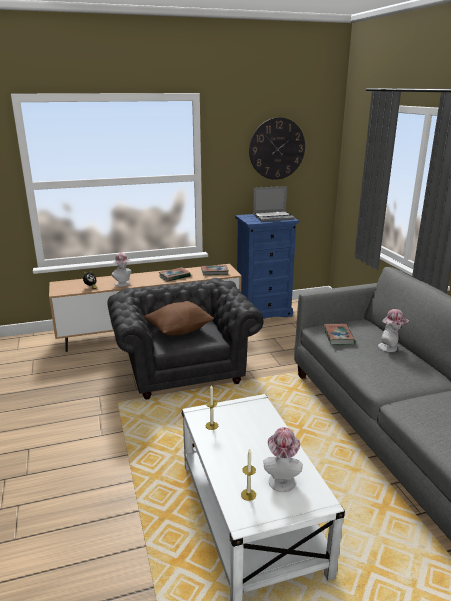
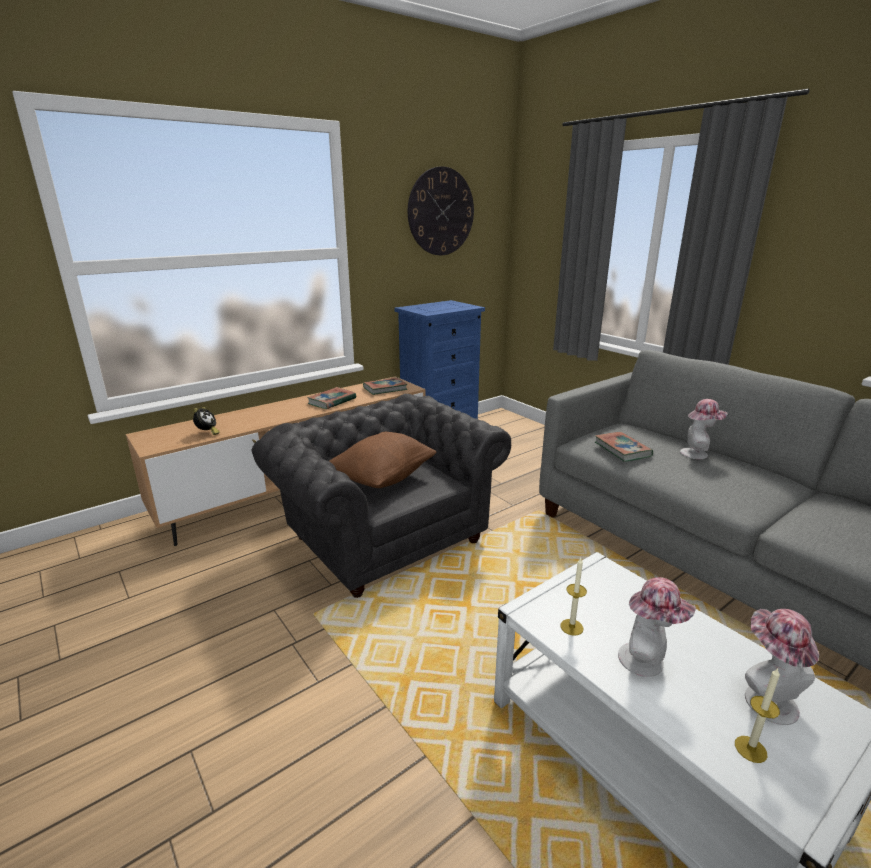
camera: 20 degrees left, 0 degrees up
(123, 284) = (260, 421): hat -> hat (647, 661)
(273, 217) = (448, 306): laptop -> none

